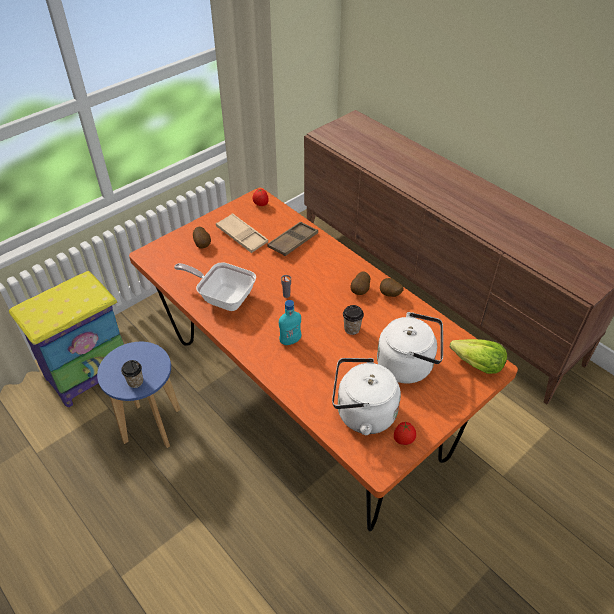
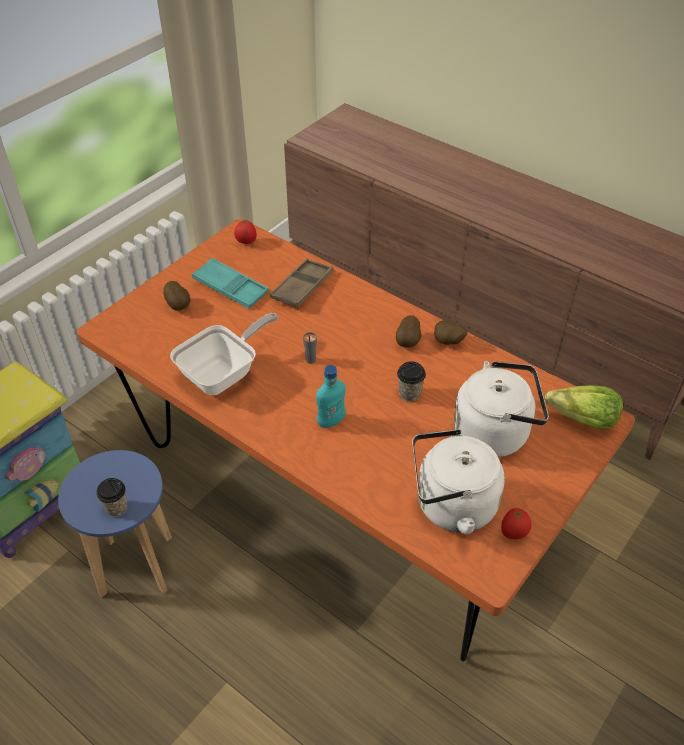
camera: 10 degrees left, 0 degrees up
(223, 297) = (224, 374): frying pan -> frying pan turned 120 degrees clockwise
(242, 236) = (230, 288): beige tray -> turquoise tray

